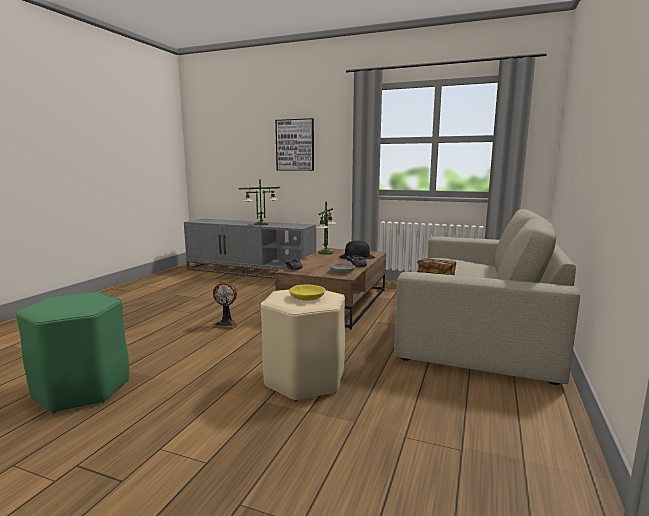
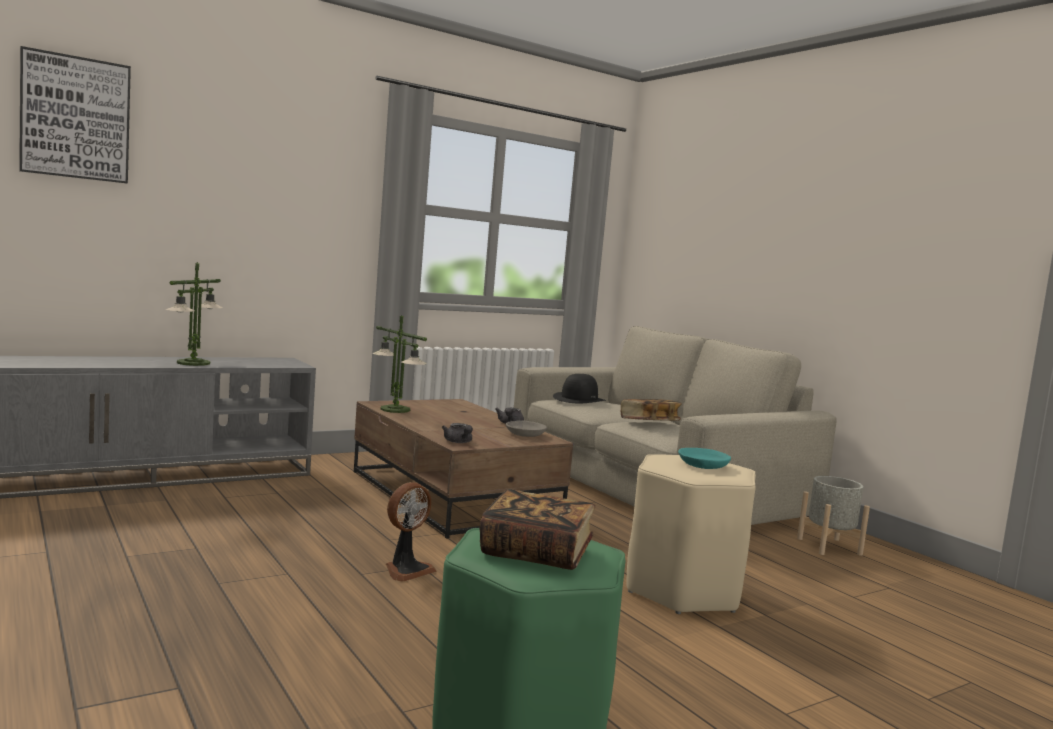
camera: 55 degrees left, 5 degrees down
(66, 303) = (536, 553): none -> book
(295, 145) = (250, 193): picture -> picture (75, 118)
(306, 297) = (702, 465): yellow bowl -> turquoise bowl
(357, 257) = (459, 410): black hat -> black hat (579, 399)
(505, 406) = (829, 546): none -> grey planter

